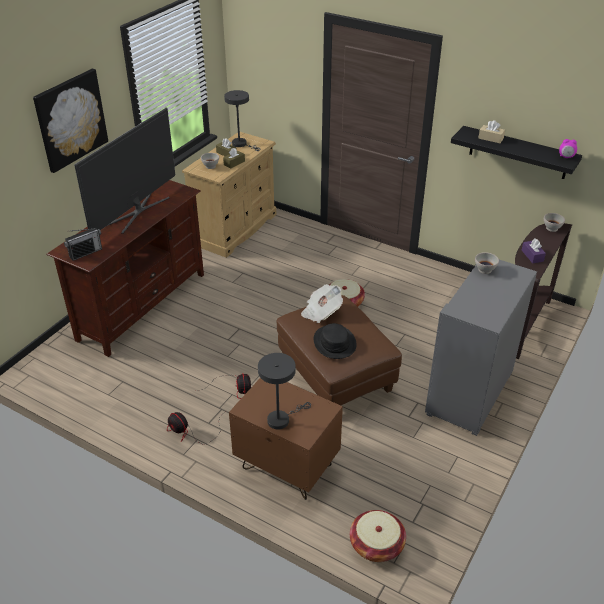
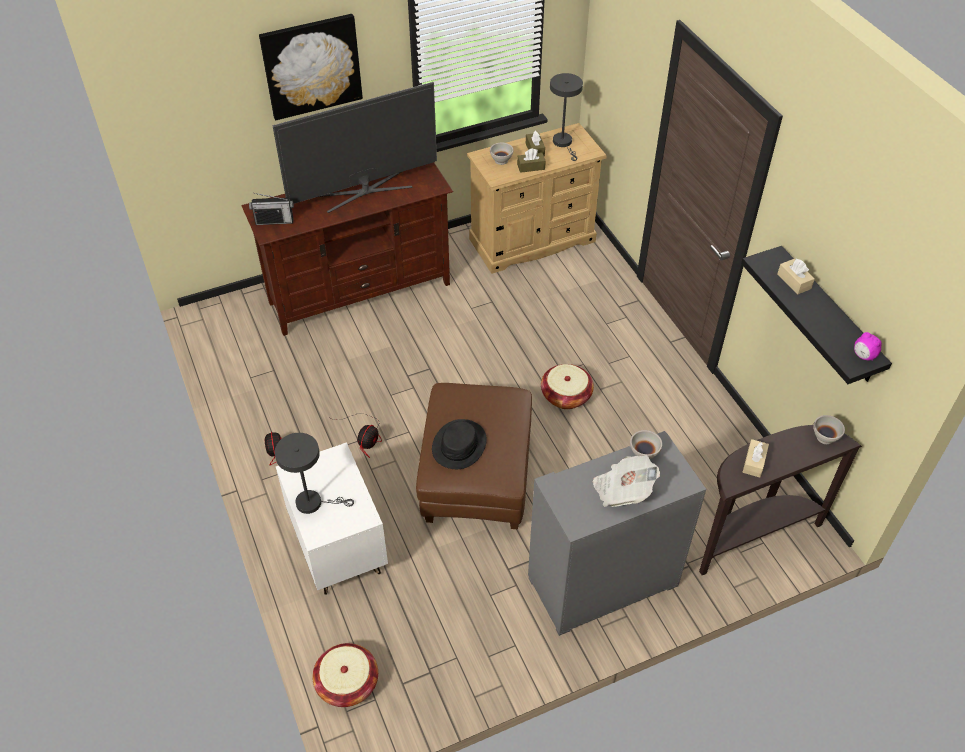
camera: 35 degrees right, 10 degrees up
(286, 467) = (338, 550): brown nightstand -> white nightstand
(321, 312) = (481, 400): newspaper -> newspaper (623, 490)
(532, 256) = (754, 462): purple tissue box -> beige tissue box

